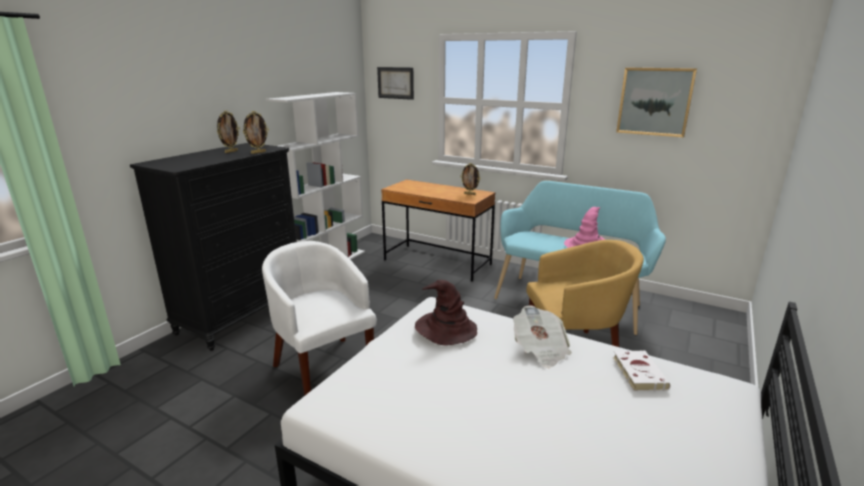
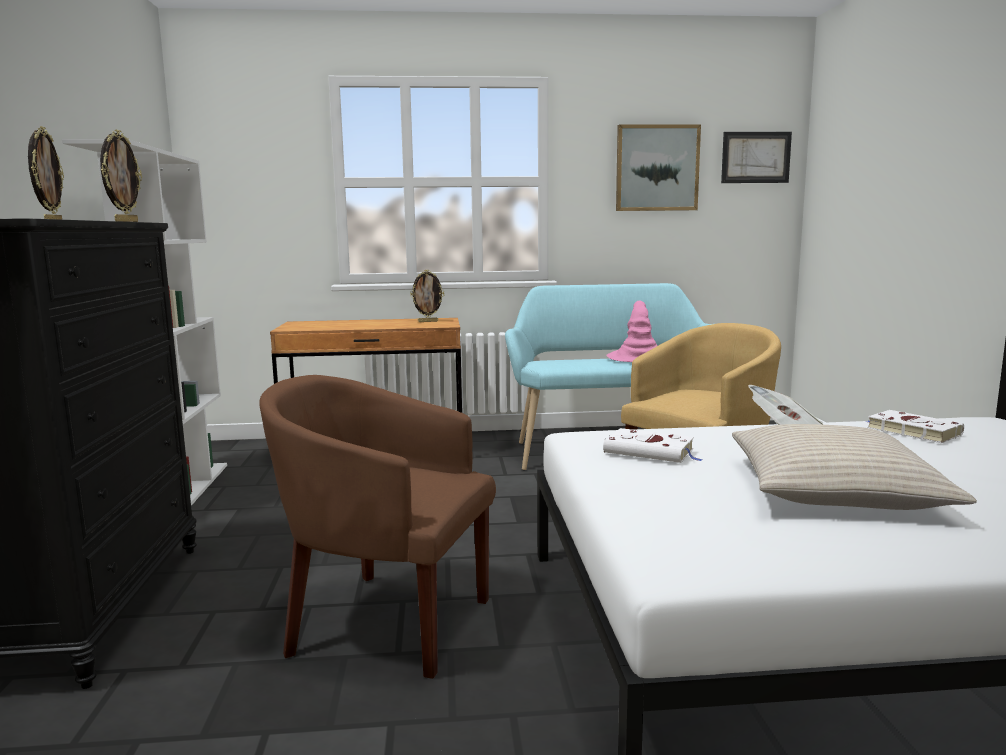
camera: 35 degrees left, 10 degrees down
(323, 365) = (384, 621): white armchair -> brown armchair
(395, 83) = (244, 157): picture -> picture (755, 157)
(445, 329) = (651, 452): brown hat -> white book
(481, 395) = (833, 490): none -> beige pillow

